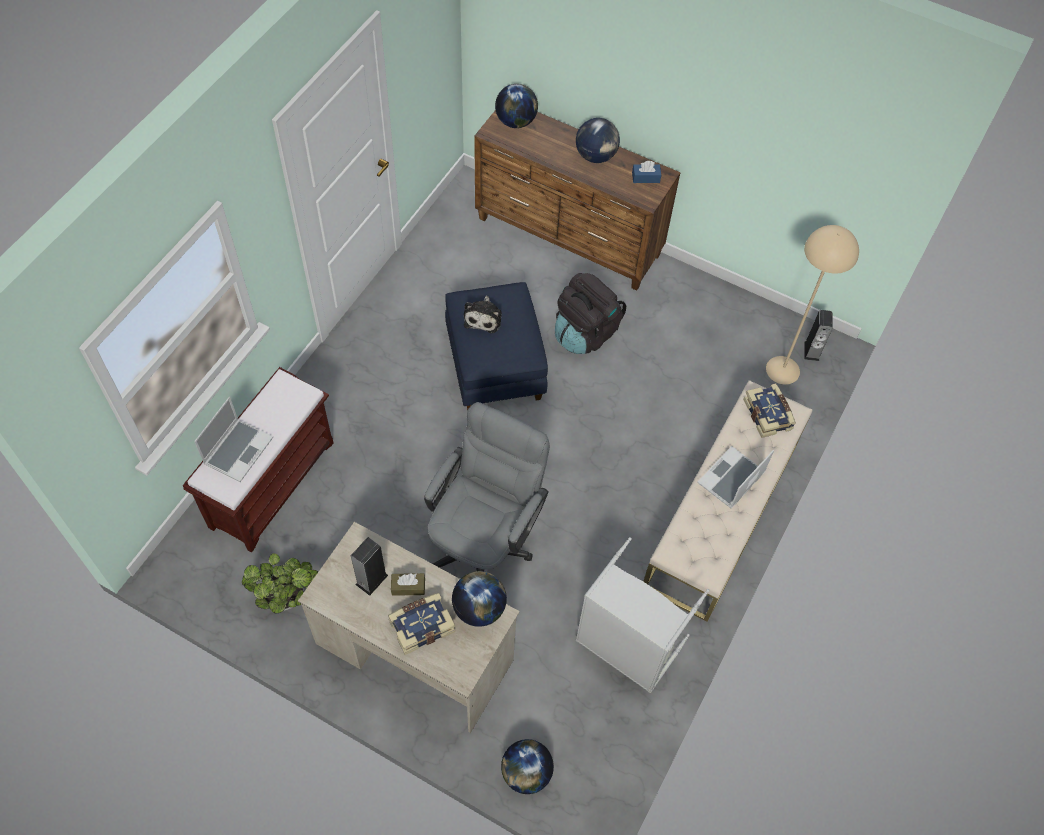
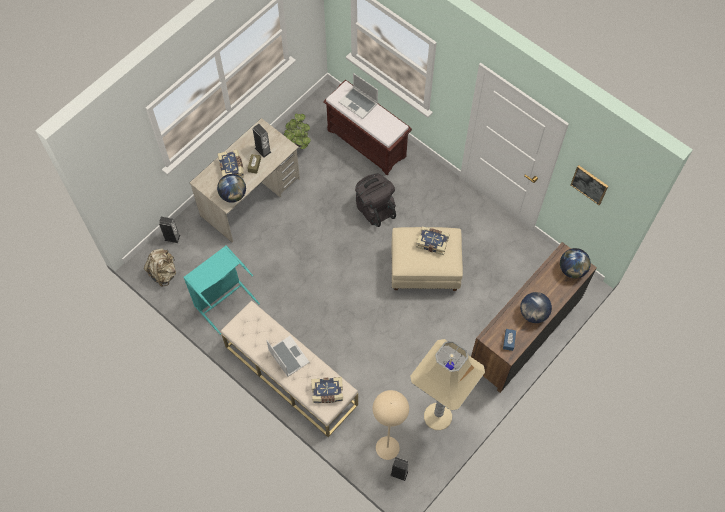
camera: 105 degrees right, 5 degrees up
(420, 54) = (589, 184): none -> picture
(484, 317) = (432, 242): plush toy -> book
(484, 540) = (306, 241): grey office chair -> none
(493, 365) = (425, 268): blue ottoman -> beige ottoman
(526, 773) = (172, 237): globe -> speaker
(585, 333) = (440, 328): black backpack -> black backpack (374, 208)
(601, 767) = (163, 272): none -> beige backpack
(626, 647) = (223, 300): grey laundry basket -> turquoise laundry basket
(716, 318) = (438, 416): none -> beige floor lamp

